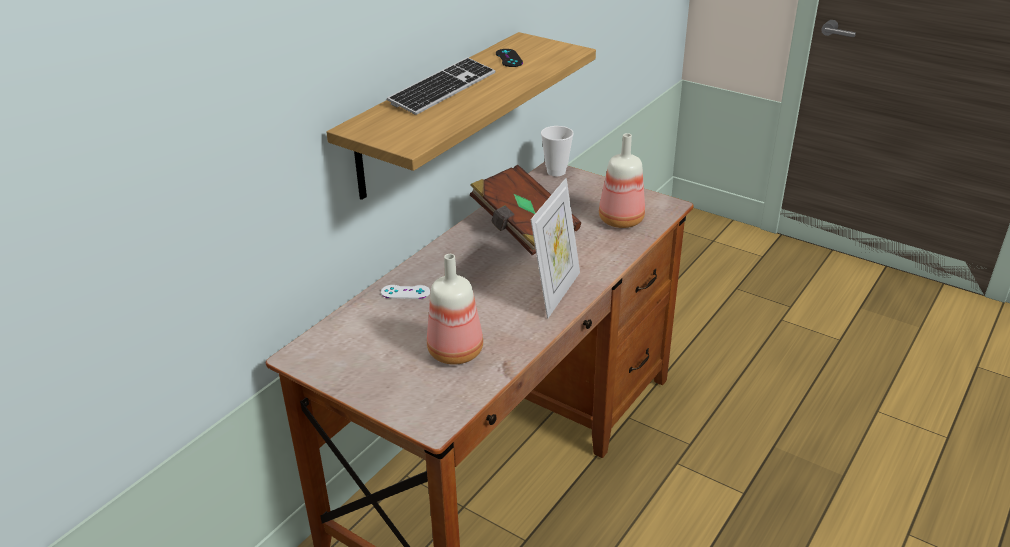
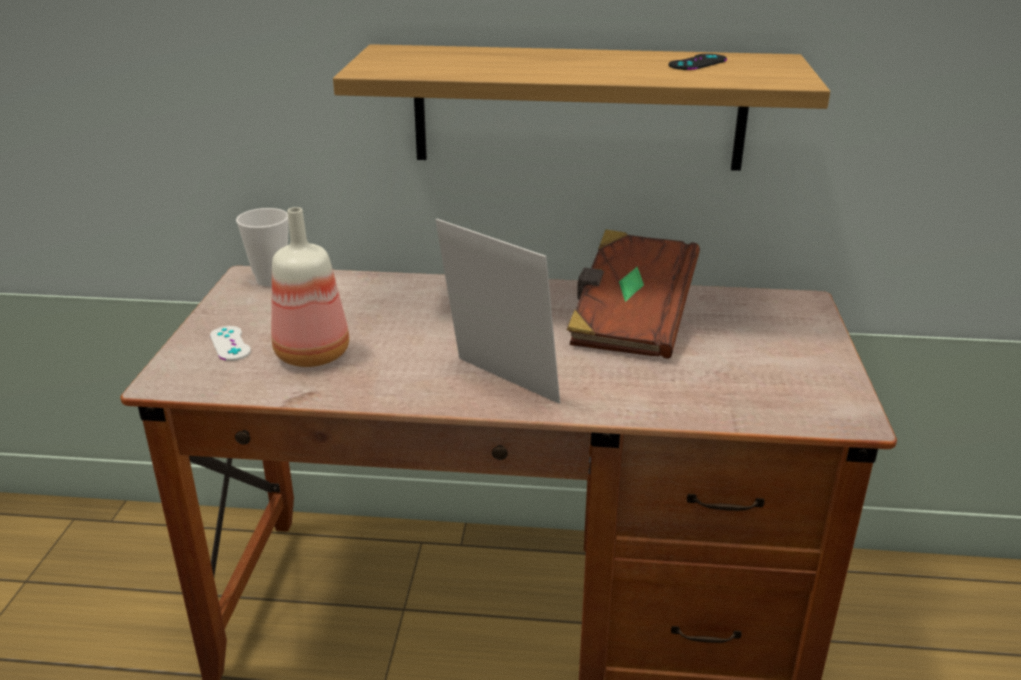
camera: 60 degrees right, 5 degrees down
(405, 292) = (408, 293): white game controller -> white game controller (230, 343)
(443, 89) = (546, 56): keyboard -> none
(556, 172) = (804, 305): cup -> cup (271, 279)
(556, 292) = (498, 385): picture frame -> picture frame turned 135 degrees counterclockwise
(621, 221) = (743, 387): bottle -> none

